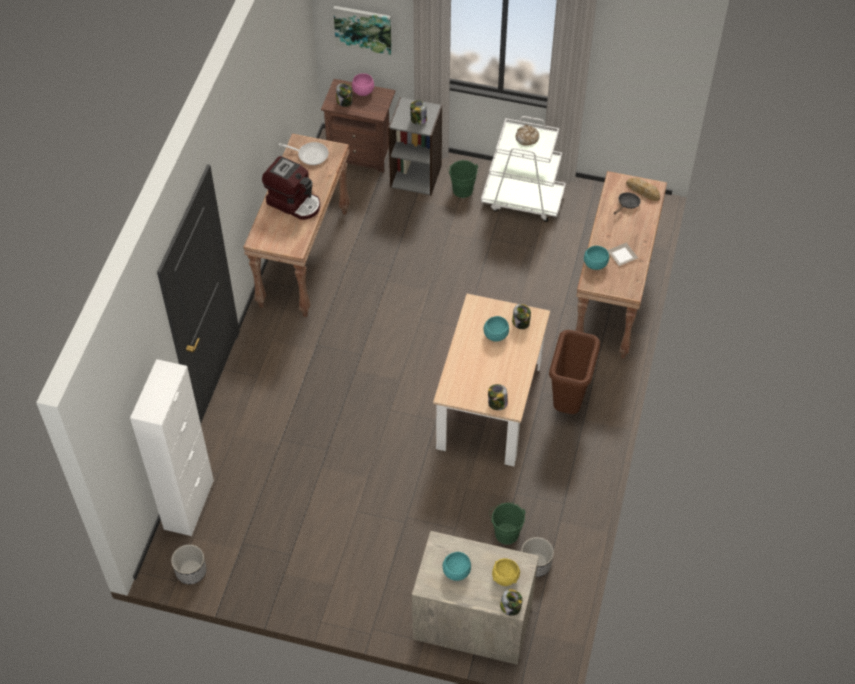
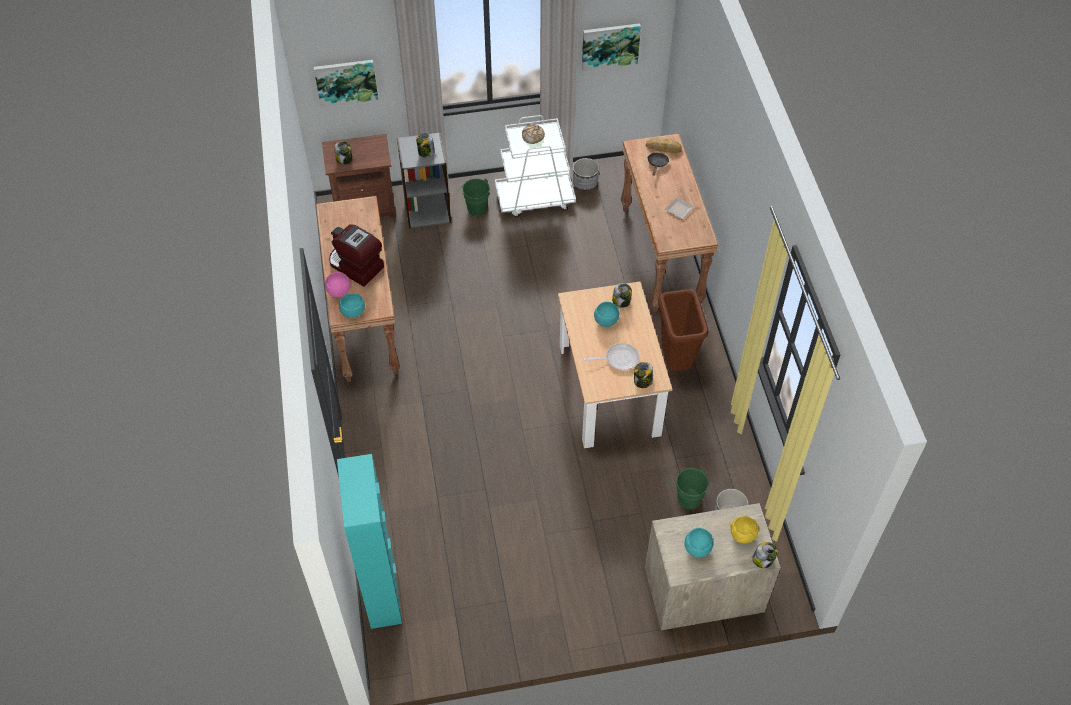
camera: 25 degrees left, 0 degrees up
(189, 504) = (382, 594): white cabinet -> turquoise cabinet
(191, 571) = (420, 658): planter -> planter (585, 183)
(294, 202) = (355, 266): coffee machine -> coffee machine turned 150 degrees counterclockwise
(310, 155) = (345, 217): frying pan -> frying pan (618, 359)
(362, 92) = (356, 145): pink bowl -> pink bowl (338, 292)
(595, 264) = (660, 225): turquoise bowl -> turquoise bowl (353, 312)
(627, 73) = (610, 45): none -> picture

